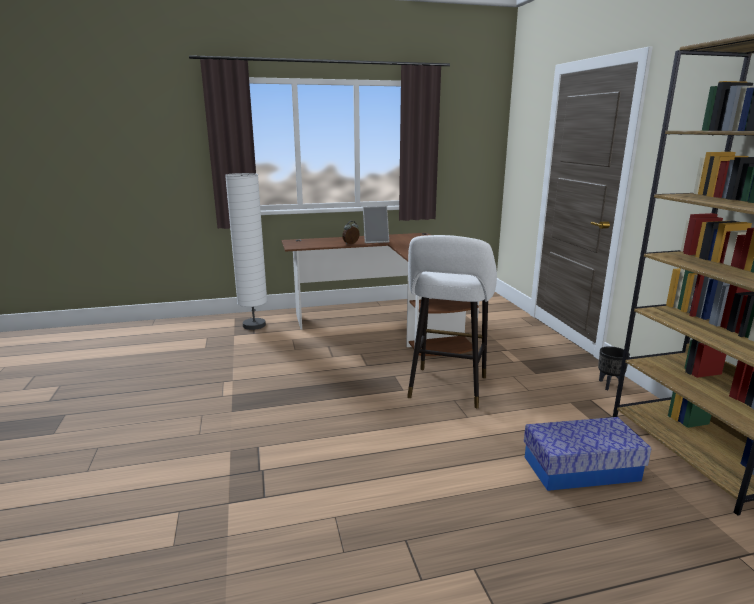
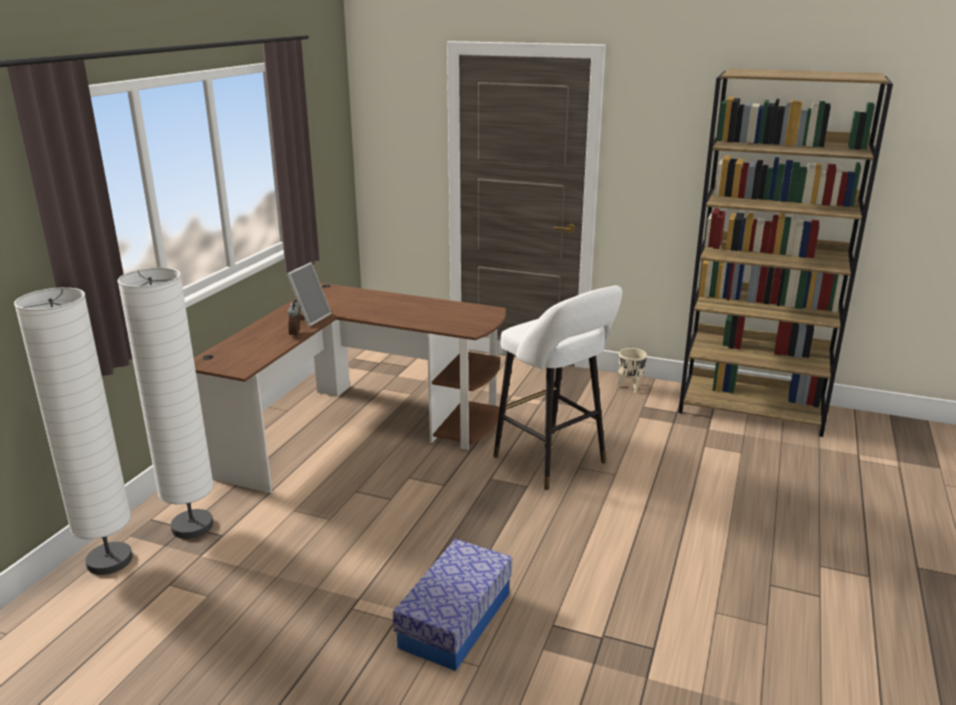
camera: 55 degrees left, 5 degrees up
(213, 321) = (109, 561): none -> white floor lamp
(581, 468) = (734, 462): storage box -> storage box (455, 619)
(609, 385) = (630, 387): black planter -> beige planter

